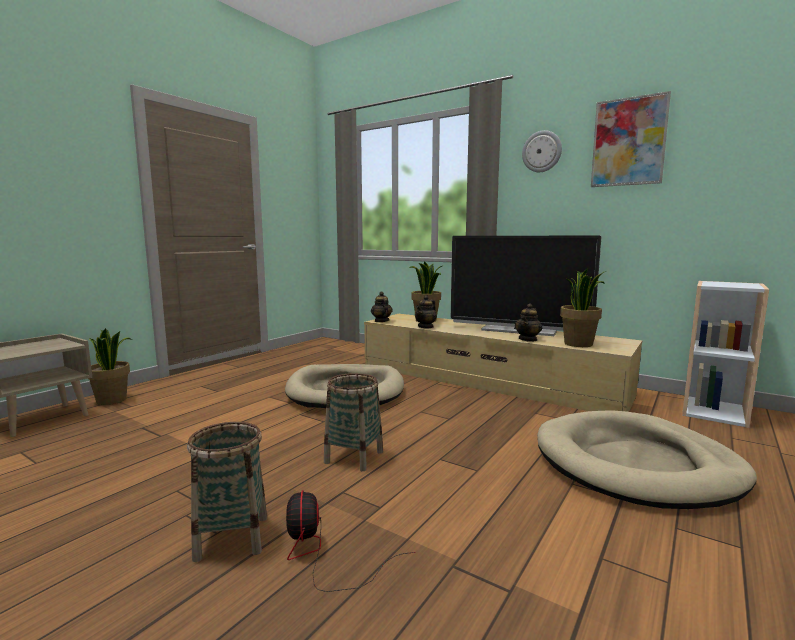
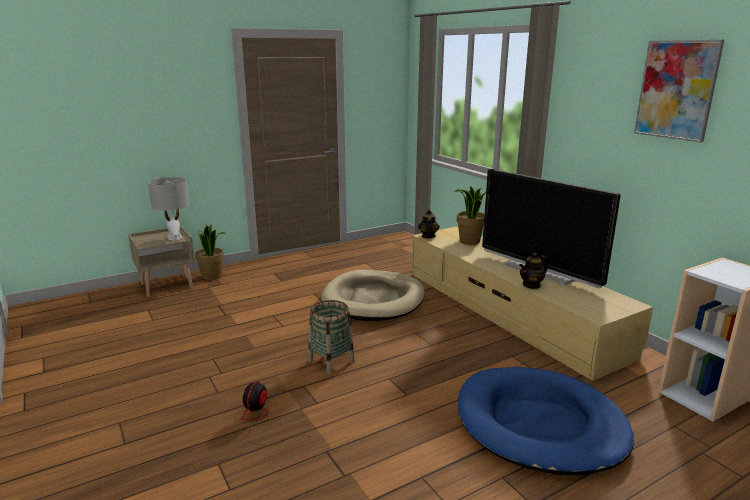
camera: 25 degrees right, 10 degrees up
(57, 345) = (174, 238): none -> grey table lamp
(232, 537) = (223, 397): basket -> none
(426, 327) = (458, 251): teapot -> none
(542, 151) = (595, 85): wall clock -> none
(579, 344) = (573, 300): potted plant -> none
(636, 464) = (540, 424): beige dog bed -> blue dog bed

